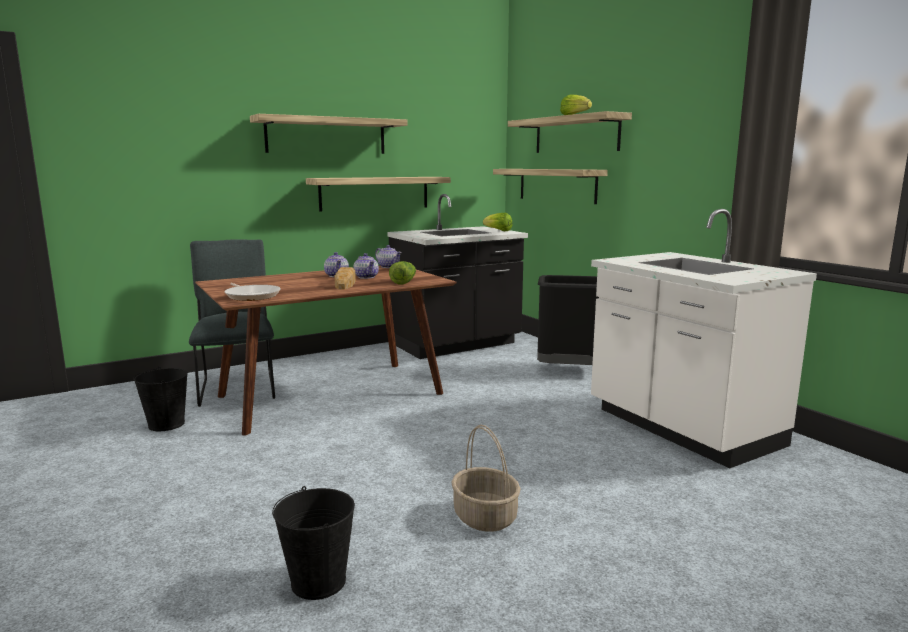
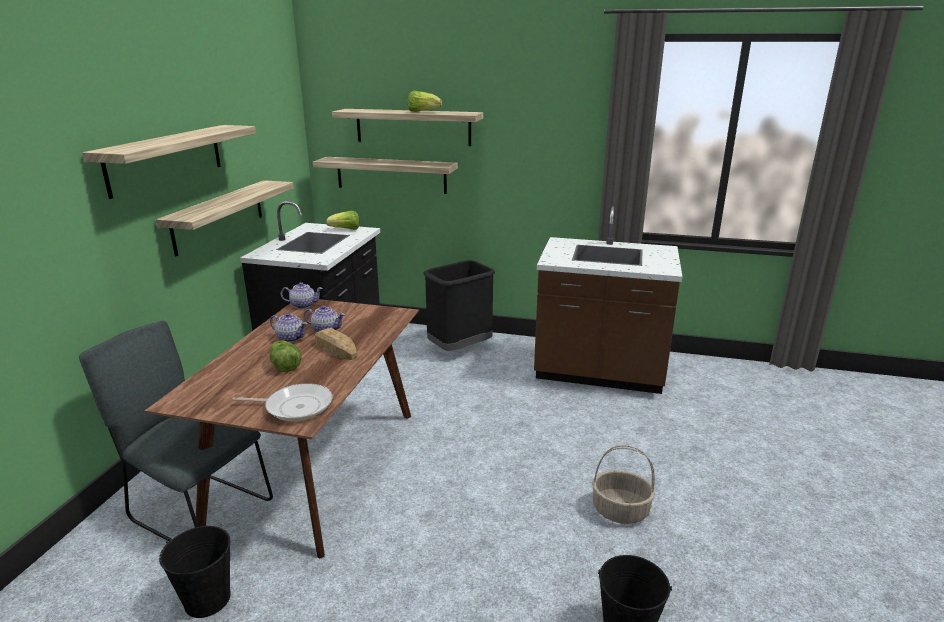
camera: 45 degrees left, 10 degrees up
(403, 282) = (381, 326): lettuce -> lettuce (284, 365)
(682, 428) = (599, 373): white counter -> brown counter

